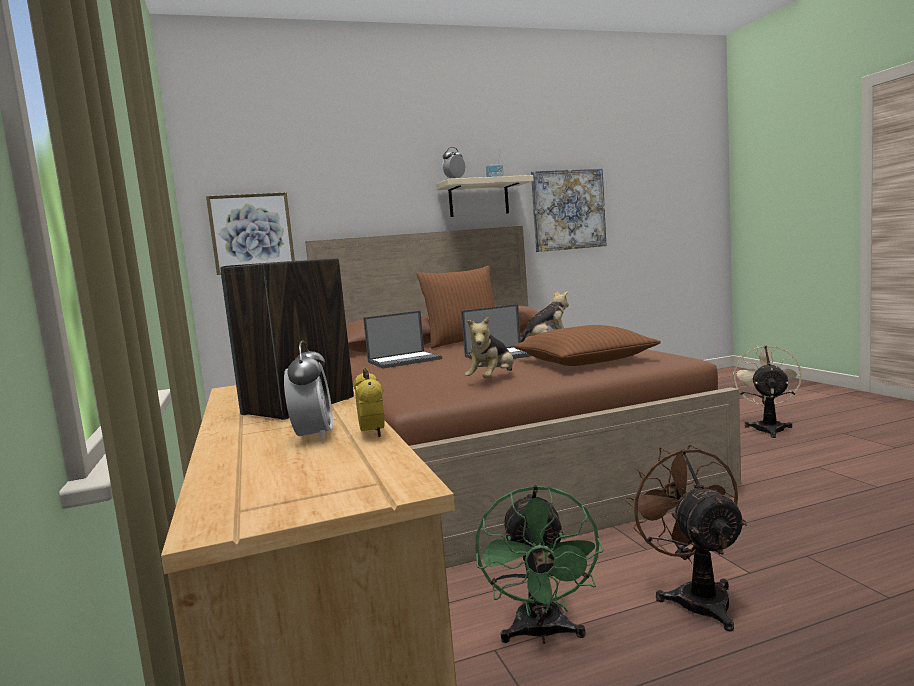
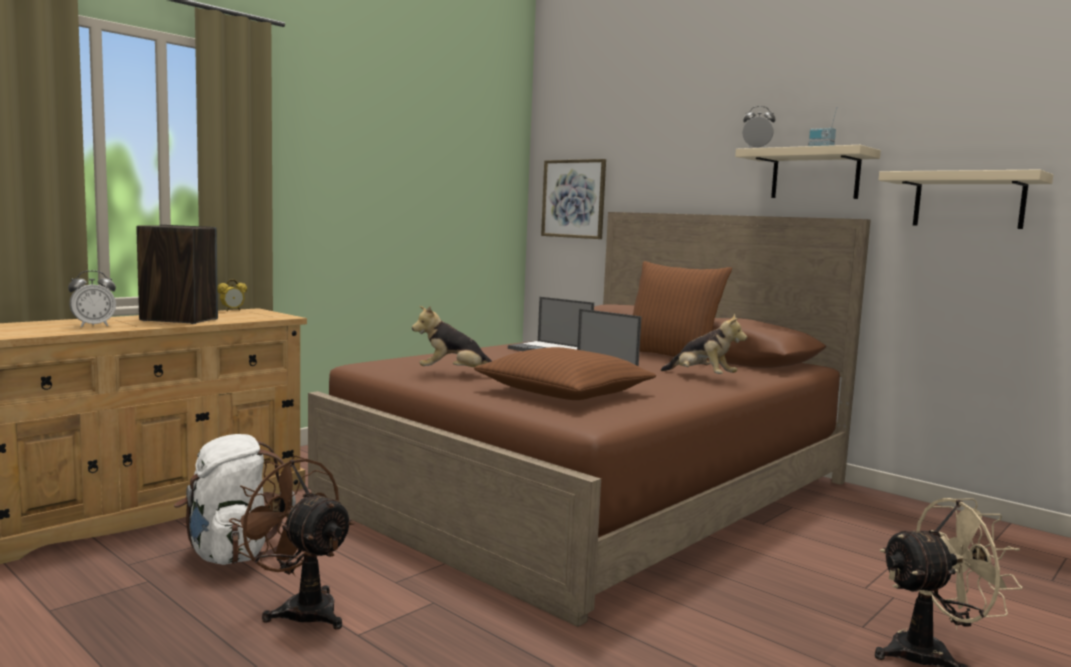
camera: 60 degrees right, 0 degrees up
(372, 434) = (87, 331): alarm clock -> alarm clock (232, 310)
(542, 634) = (231, 554): green fan -> white backpack
(568, 210) = (968, 201): picture -> beige shelf
(695, 596) = (300, 608): brown fan -> brown fan turned 105 degrees counterclockwise

